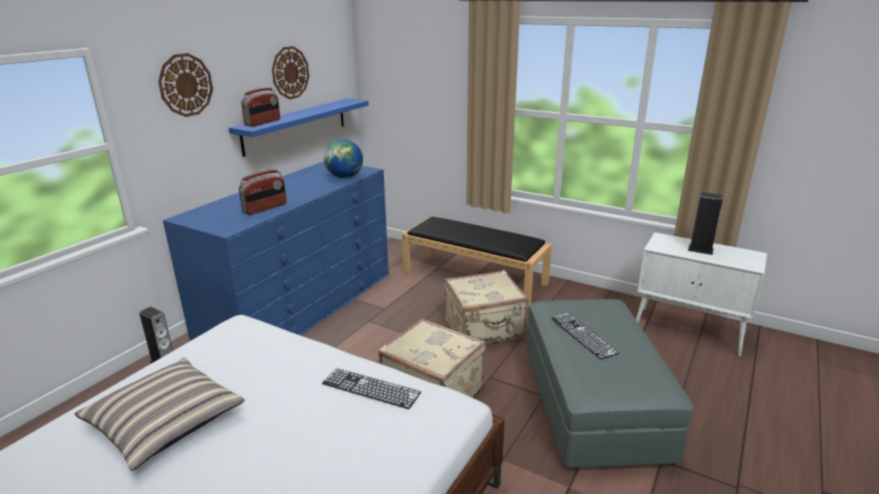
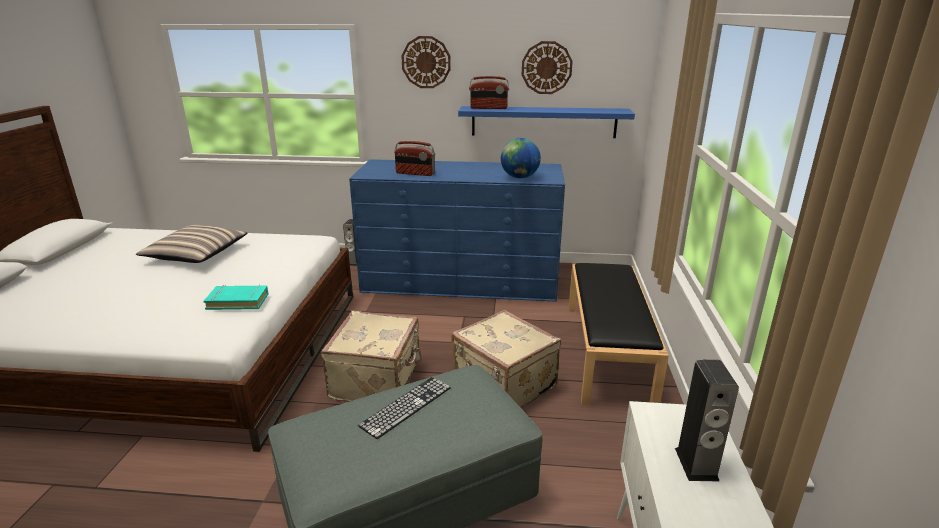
camera: 65 degrees right, 0 degrees up
(370, 388) = (238, 301): keyboard -> turquoise book

